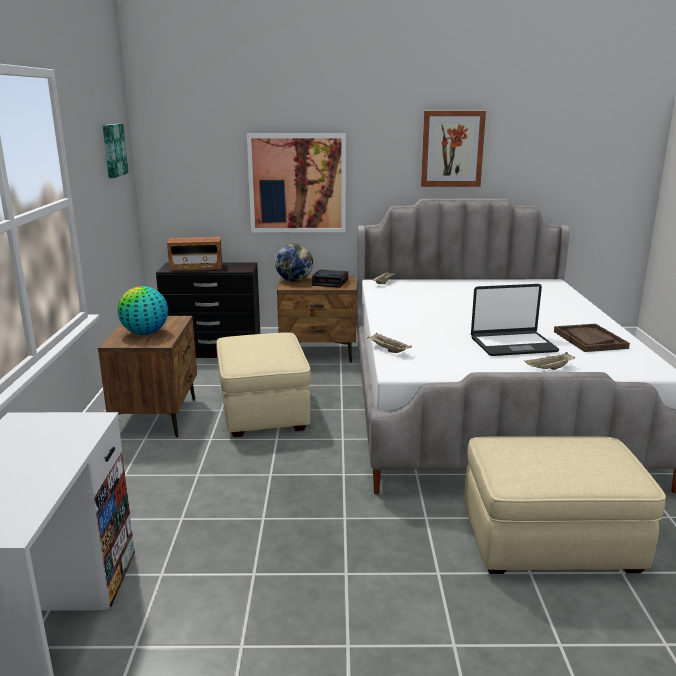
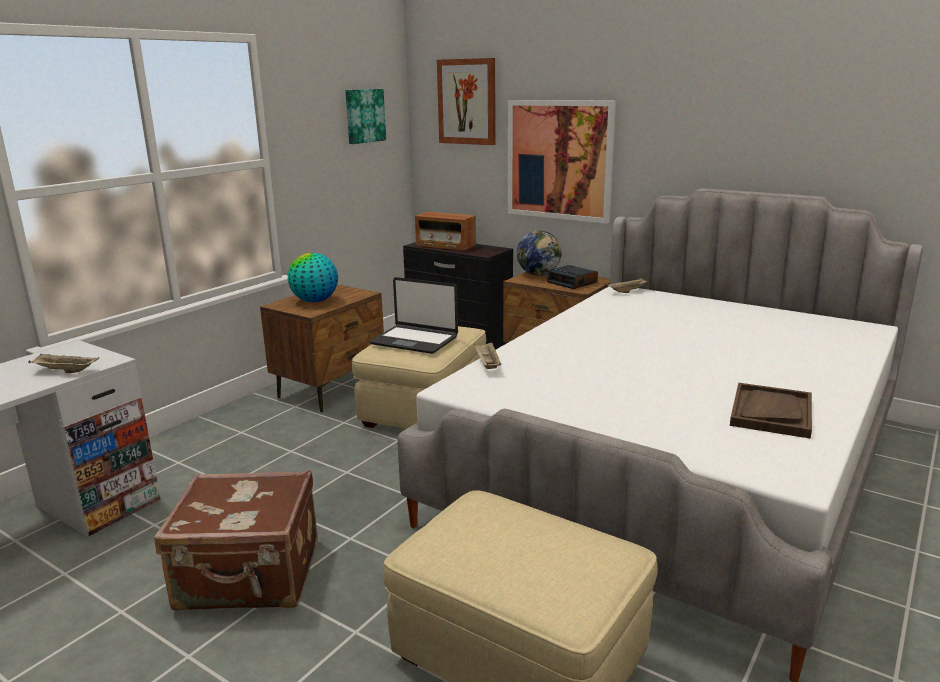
camera: 35 degrees right, 0 degrees up
(310, 574) = (250, 577): none -> brown suitcase
(452, 149) = (752, 122): picture -> picture (467, 102)
(512, 345) = (645, 393): laptop -> laptop (415, 340)
(549, 369) = (633, 433): beige tray -> beige tray (64, 371)

